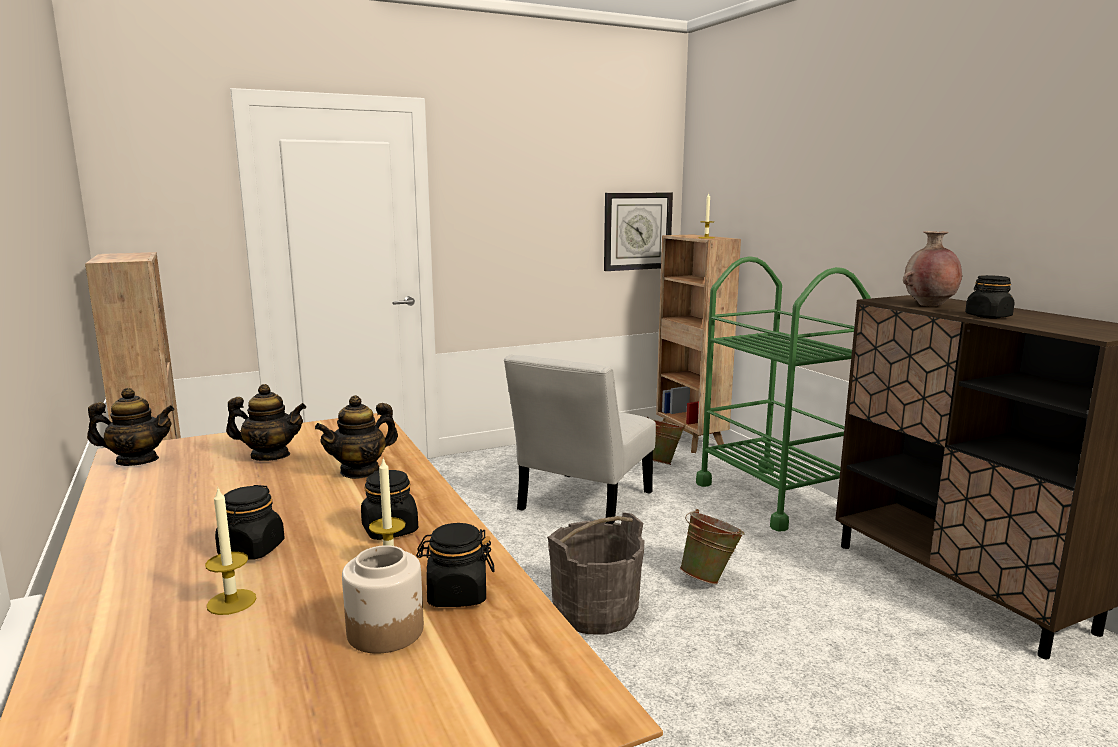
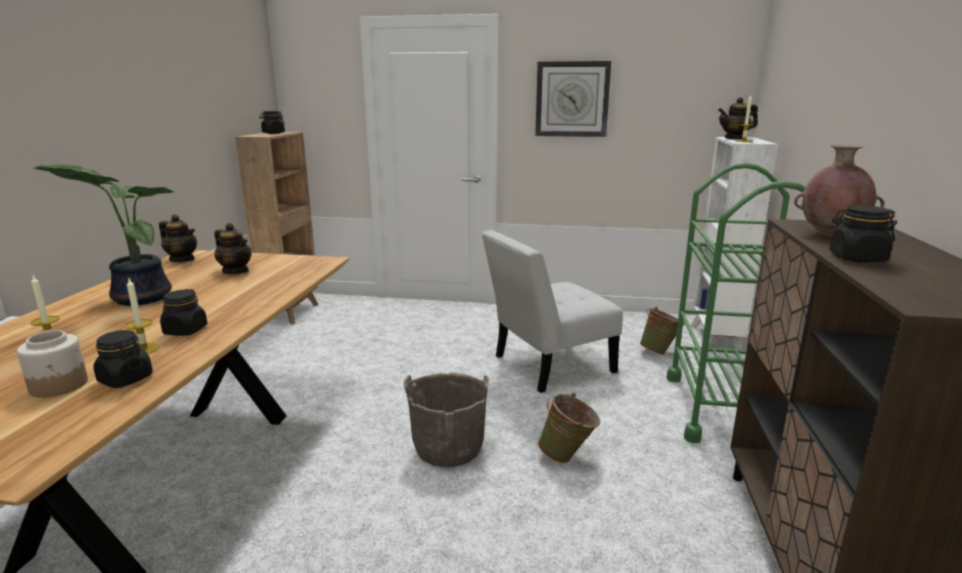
camera: 35 degrees right, 5 degrees up
(205, 517) = (139, 298): none -> potted plant
(251, 550) = (115, 321): black jar -> black jar (273, 133)
(360, 471) = (252, 291): teapot -> teapot (735, 138)
(637, 231) = (699, 131): wall clock -> wall clock (572, 99)
(690, 441) = (715, 339): brown bookcase -> white bookcase

